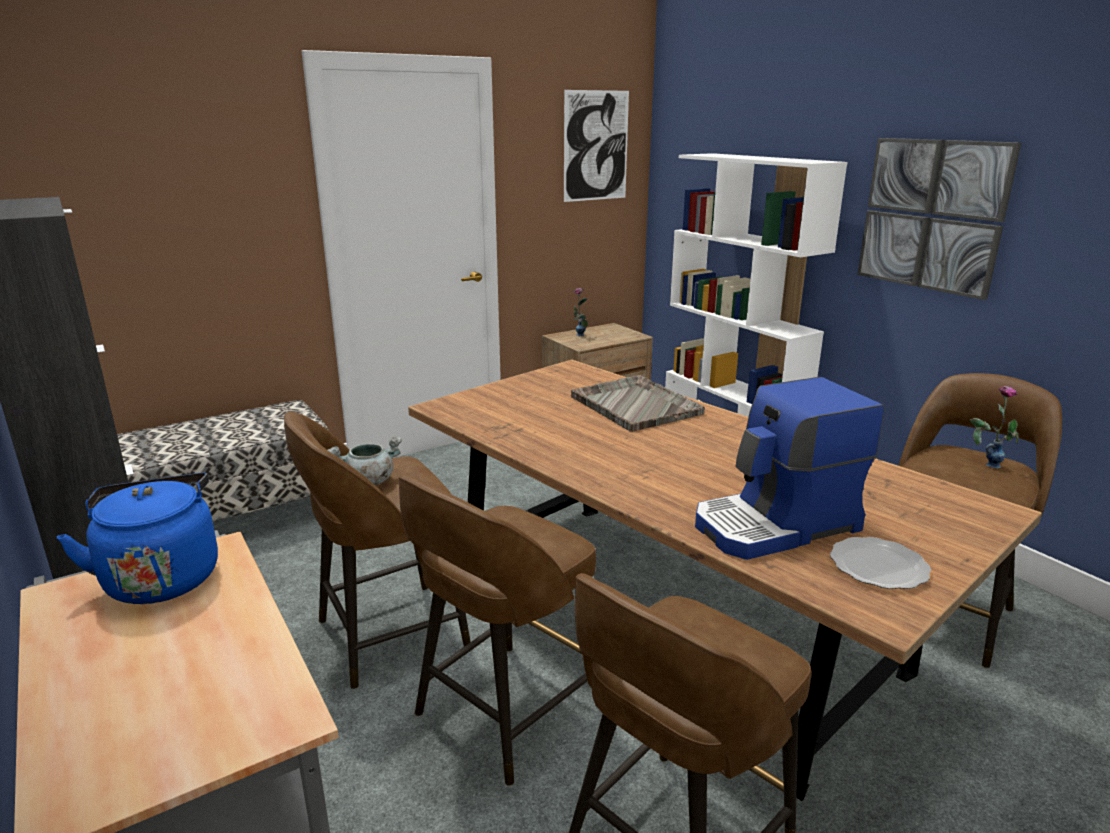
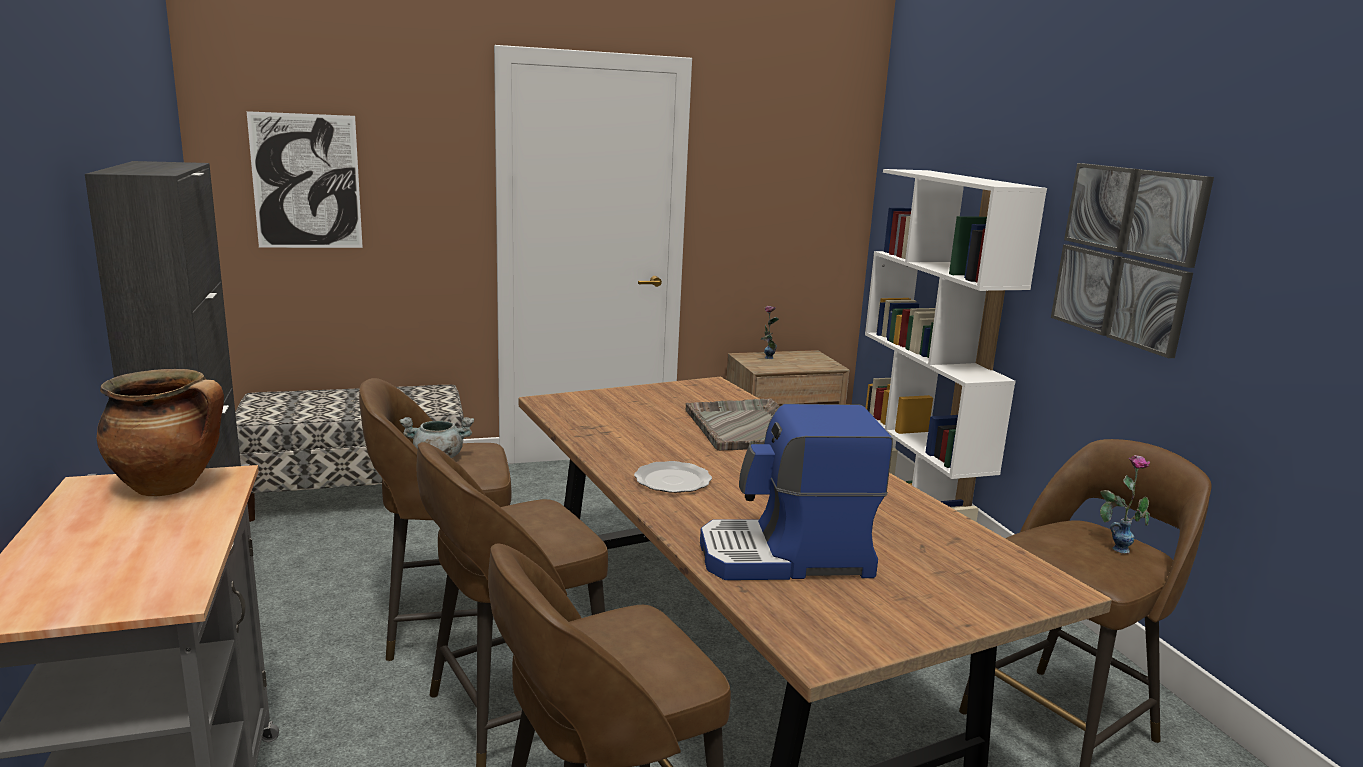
camera: 15 degrees right, 5 degrees down
(162, 577) = (170, 486): blue kettle -> cooking pot
(596, 146) = (809, 155): picture -> picture (306, 182)
(877, 566) = (857, 612): plate -> plate (671, 480)

